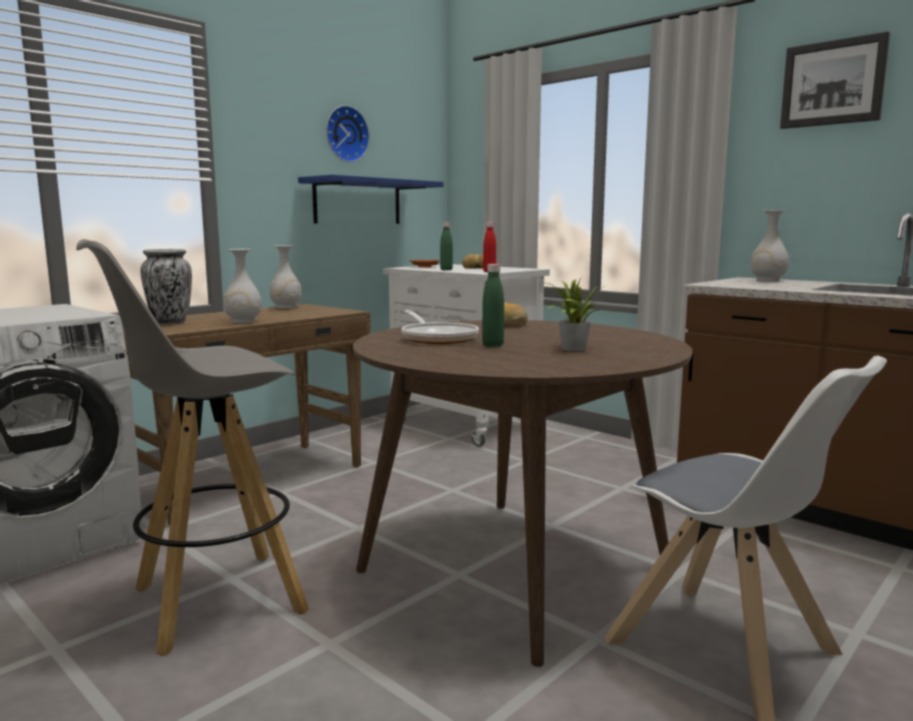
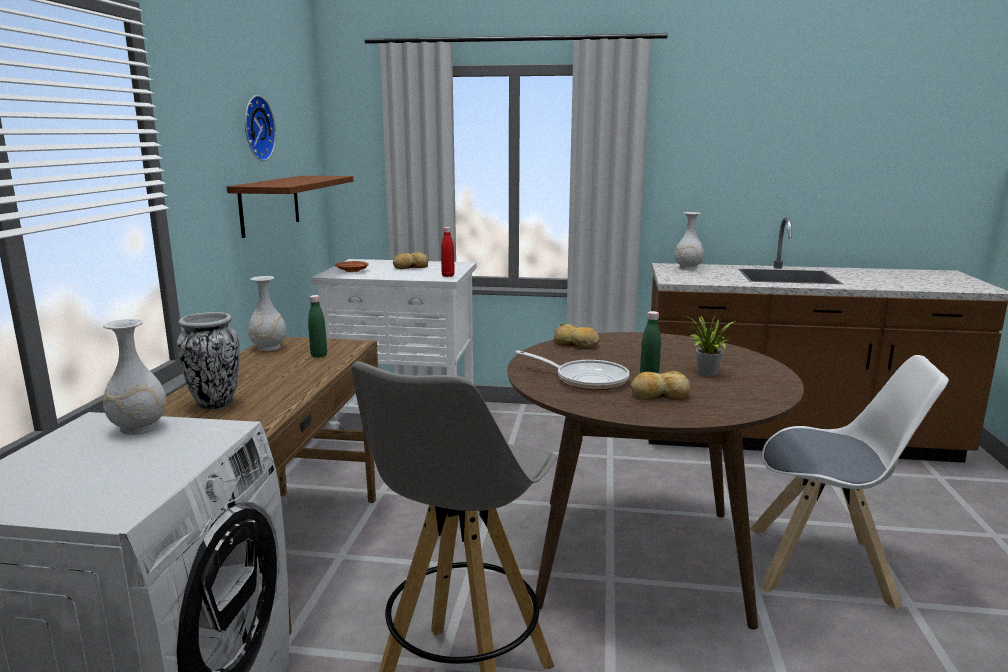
camera: 35 degrees left, 5 degrees up
(243, 321) = (296, 383): white vase -> white vase (138, 428)
(357, 202) = (269, 204): blue shelf -> brown shelf
(446, 270) = (395, 276): green bottle -> green bottle (319, 355)
(467, 352) = (659, 395): none -> bread
(833, 83) = (720, 111): picture -> none

